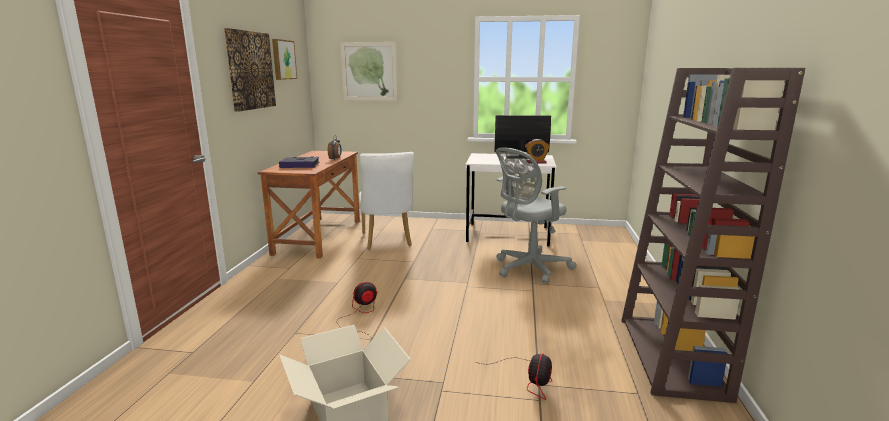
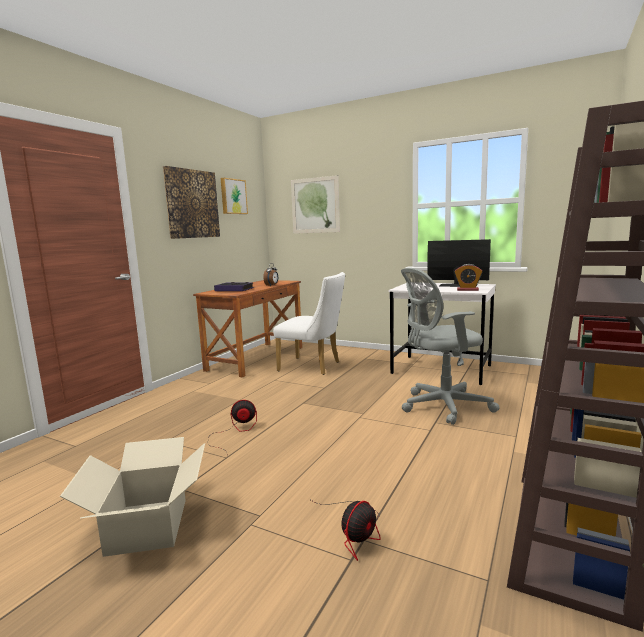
camera: 20 degrees right, 5 degrees down
(387, 241) = (313, 367): white chair -> white chair turned 75 degrees counterclockwise

